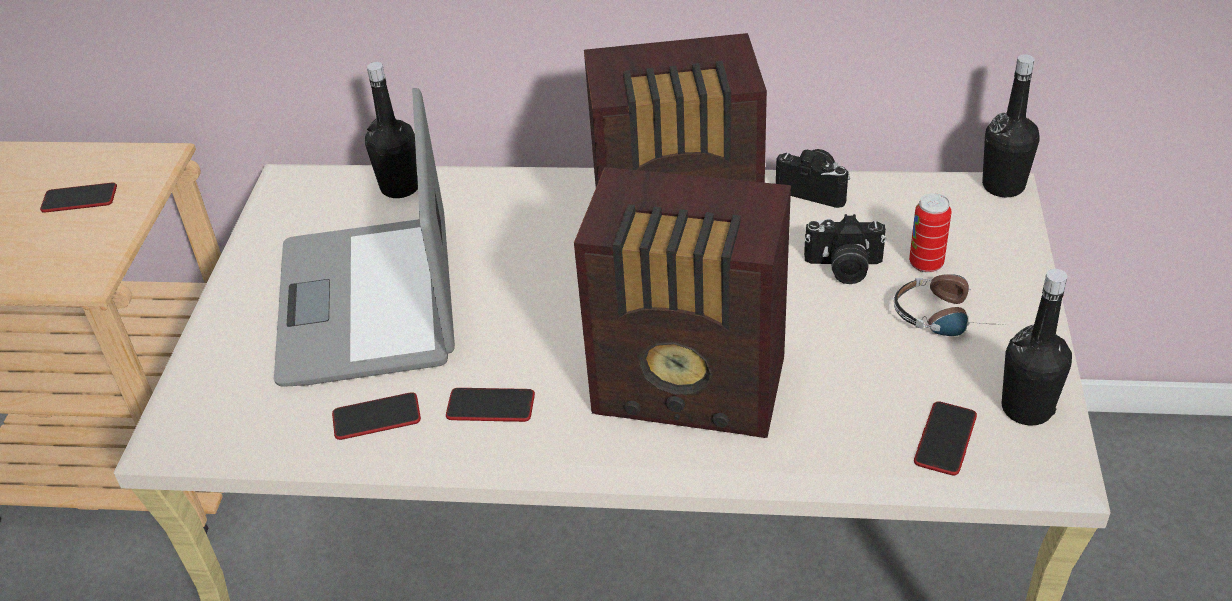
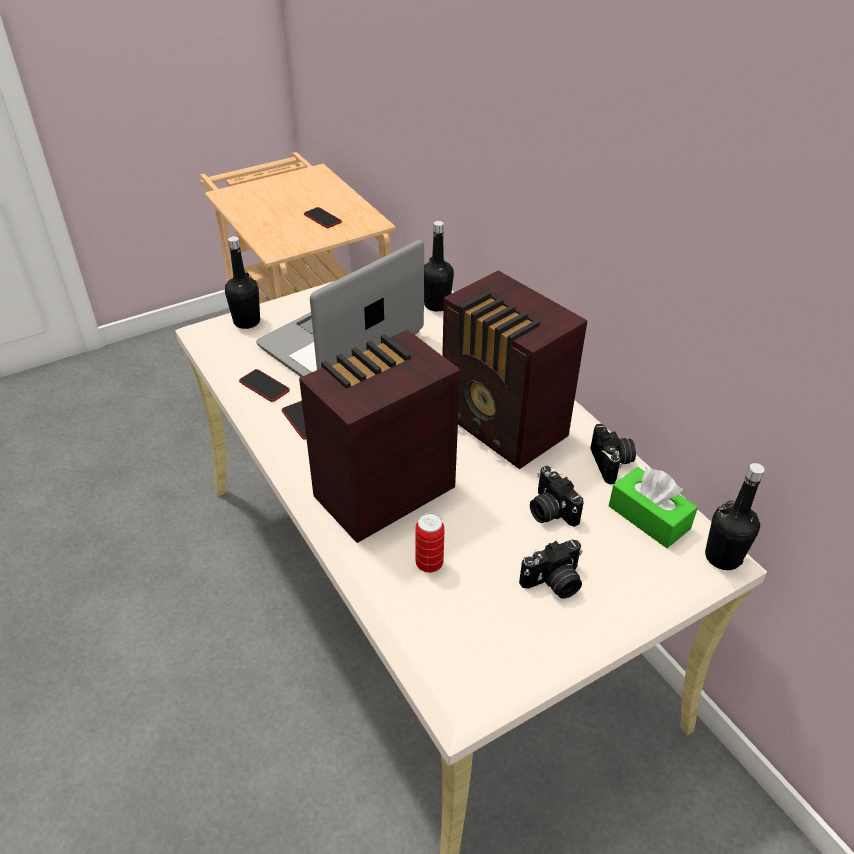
camera: 50 degrees right, 0 degrees up
(692, 390) = (380, 492): radio -> radio turned 75 degrees clockwise
(913, 204) = (649, 517): none -> green tissue box
(926, 264) = (594, 550): can -> can (429, 564)
(945, 439) = (435, 630): phone -> none
(947, 316) = (553, 583): headphones -> camera
(1027, 408) = (501, 663): black bottle -> black bottle (247, 322)

